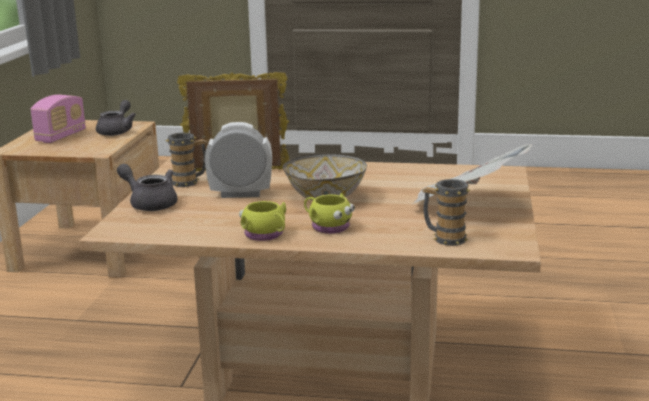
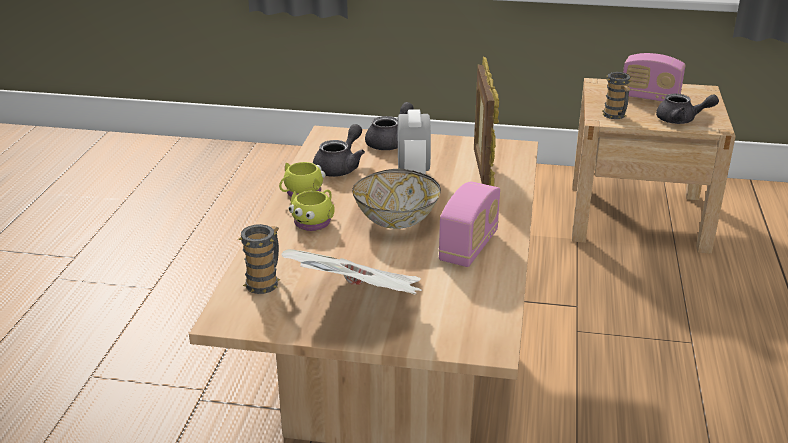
camera: 90 degrees right, 10 degrees up
(189, 182) = (450, 154): mug -> mug (616, 116)
(205, 222) = (340, 167): none -> grey teapot
(370, 176) = (469, 247): none -> radio

